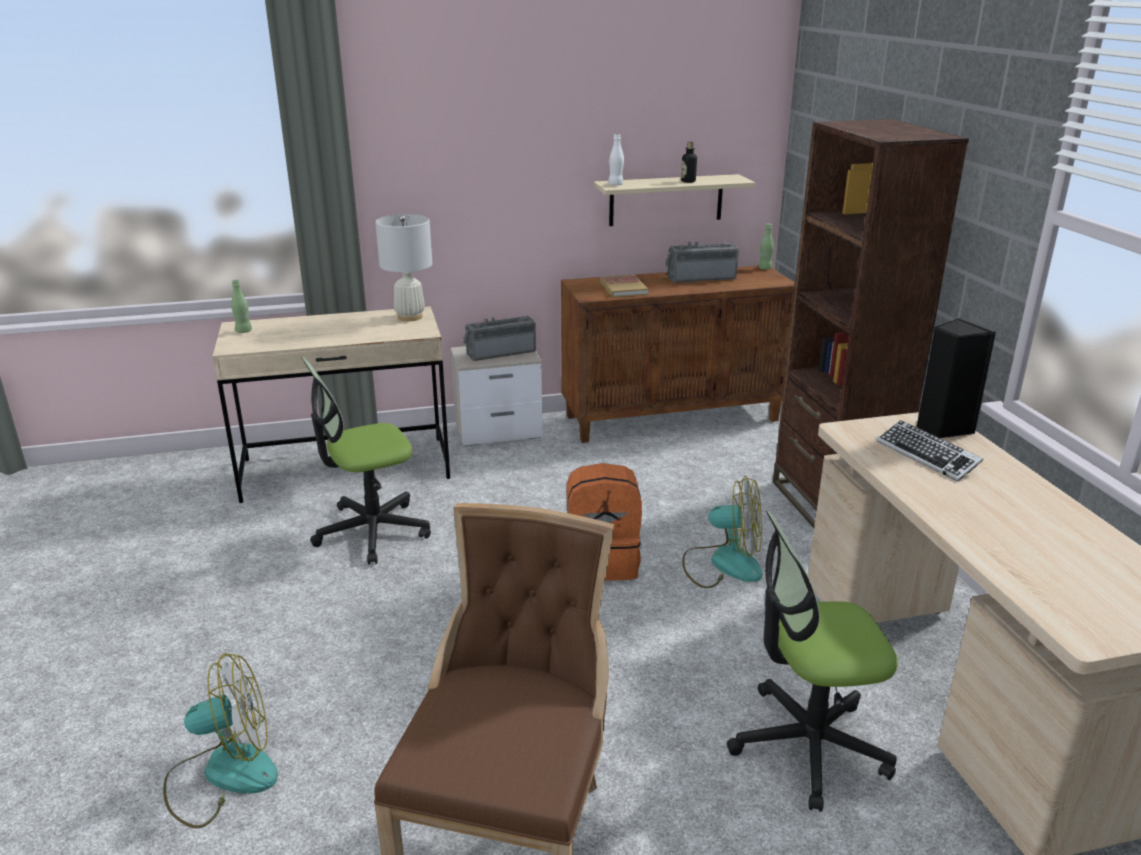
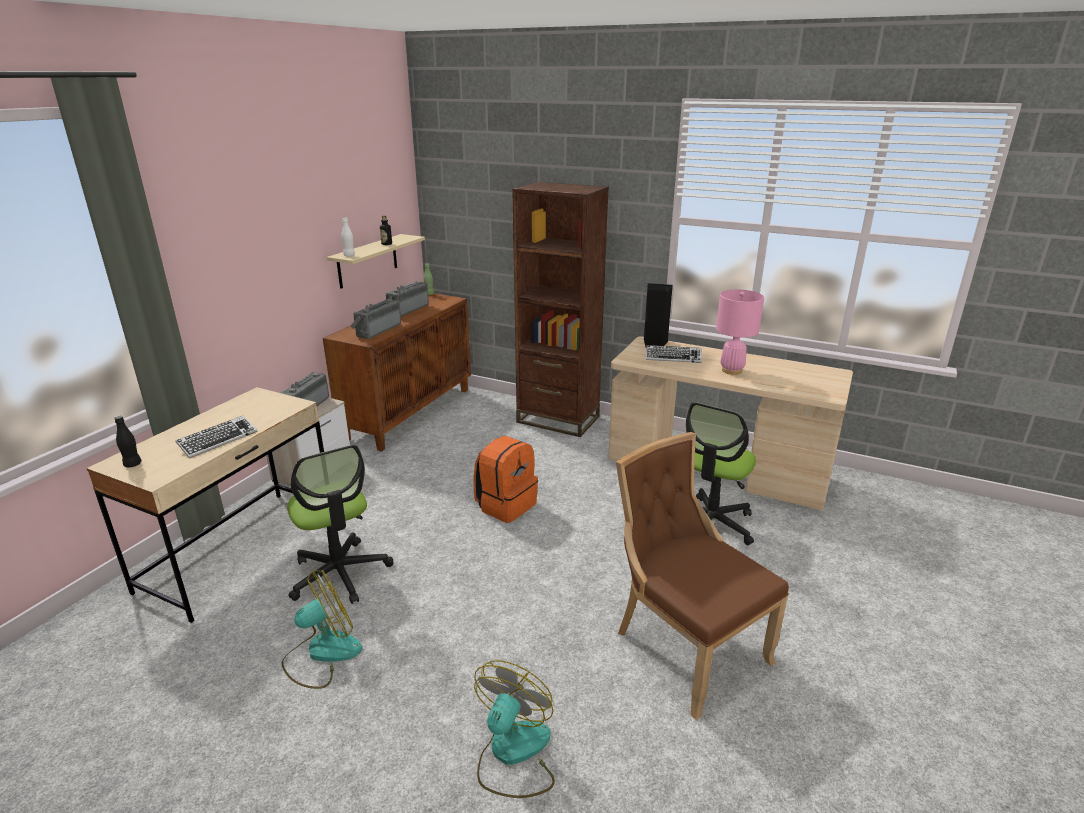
camera: 50 degrees left, 0 degrees up
(244, 331) = (133, 464): green bottle -> black bottle
(318, 337) = (218, 440): none -> keyboard
(371, 531) = (340, 574): office chair -> office chair turned 45 degrees counterclockwise
(410, 317) = (260, 399): white table lamp -> none
(623, 288) = (377, 330): book -> radio
(723, 564) = (560, 472): fan -> fan (322, 653)
(983, 514) = (731, 370): none -> pink table lamp

